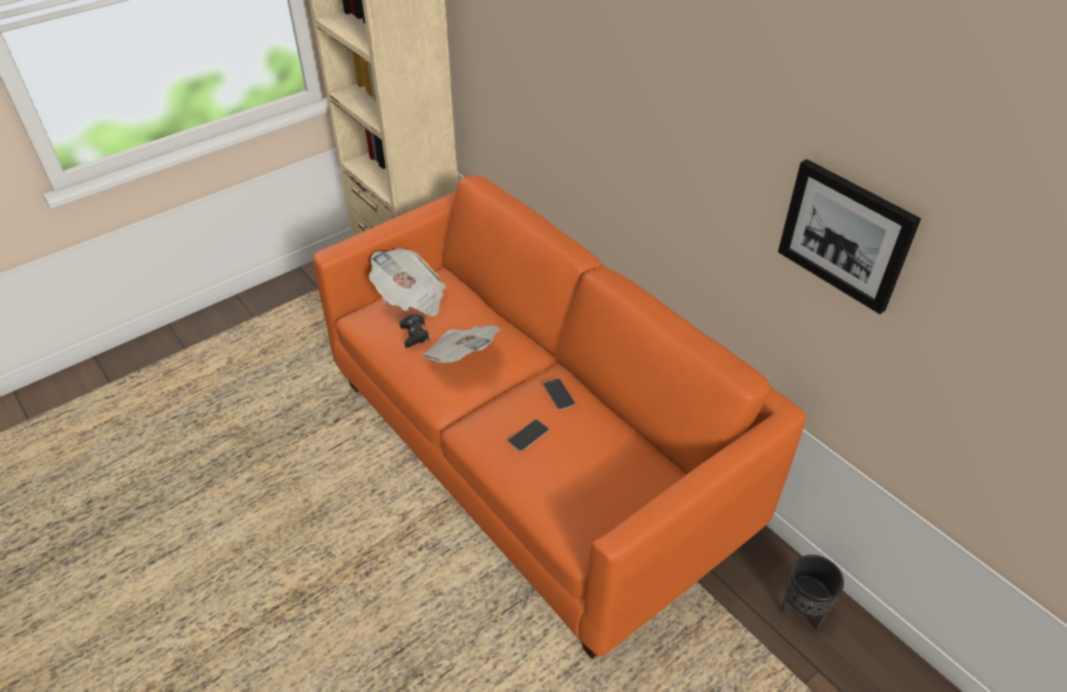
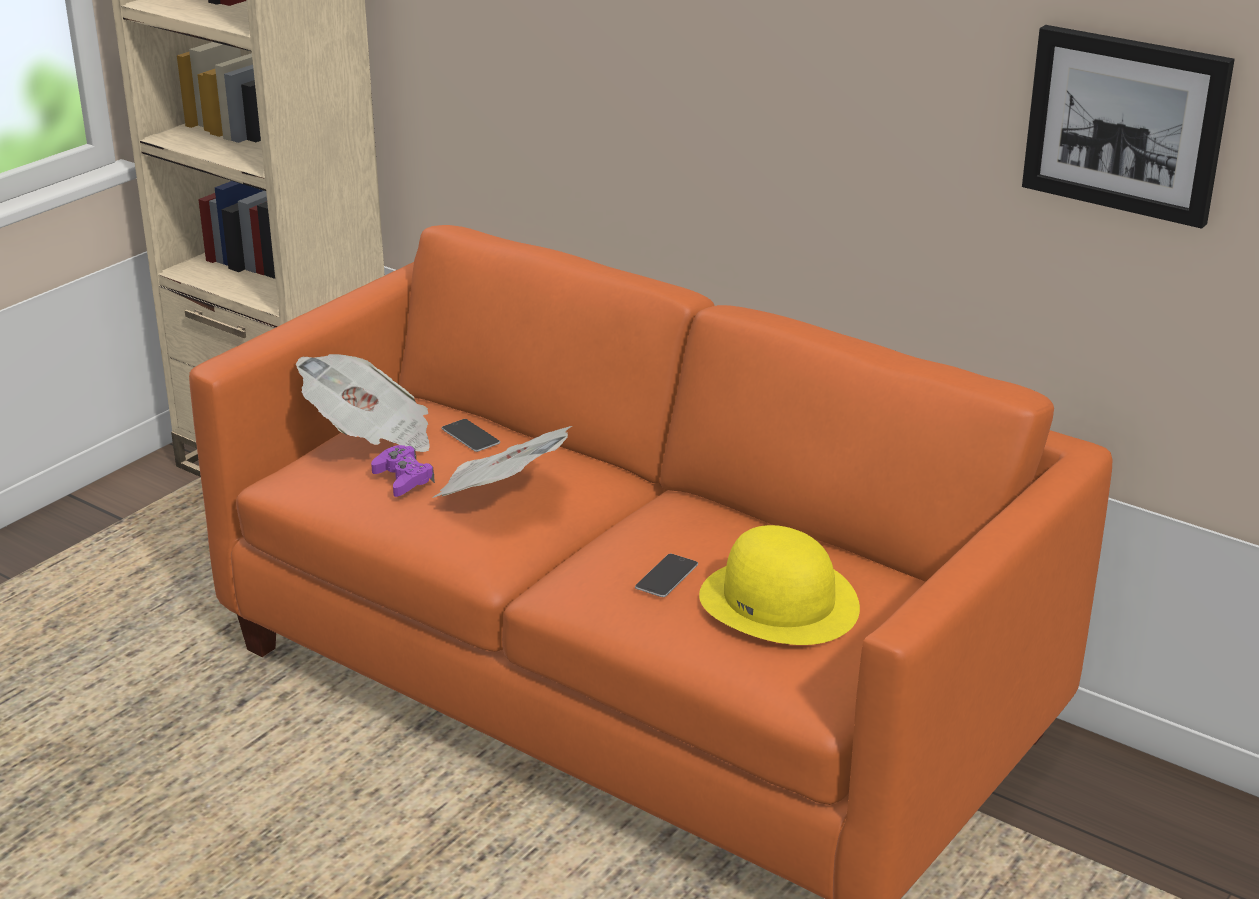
camera: 15 degrees left, 15 degrees down
(415, 334) = (403, 478): black game controller -> purple game controller
(558, 394) = (691, 519): phone -> phone (470, 436)
(583, 469) = (779, 602): none -> yellow hat
(802, 612) = (1172, 823): black planter -> none

